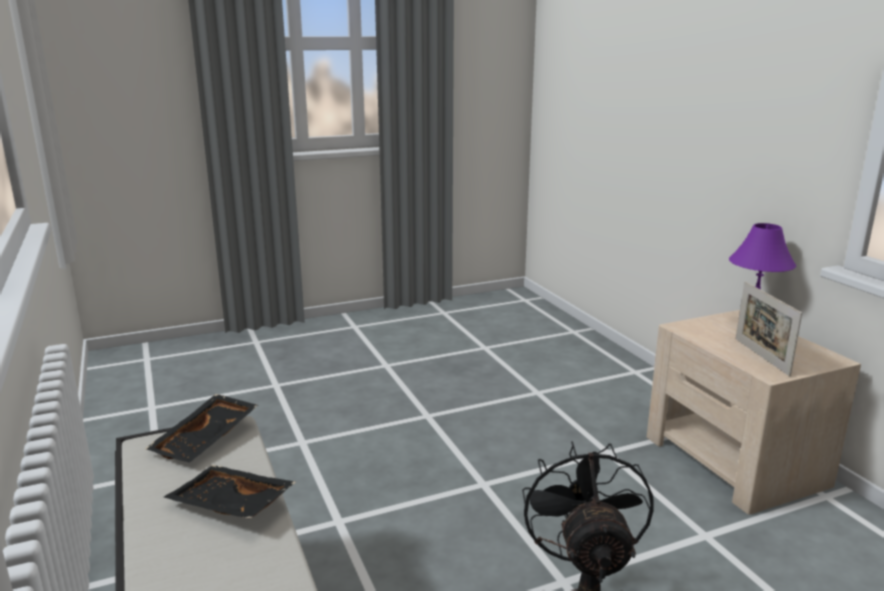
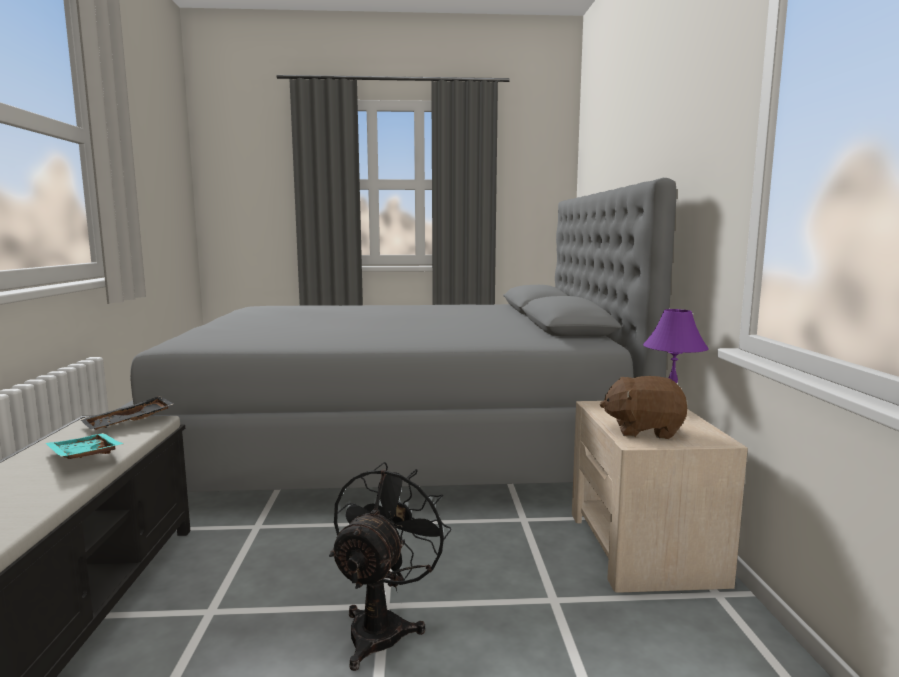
camera: 20 degrees right, 10 degrees down
(229, 506) = (83, 457): black tray -> turquoise tray
(402, 381) = (400, 445): none -> grey bed
(761, 356) = (643, 430): picture frame -> brown plush toy

